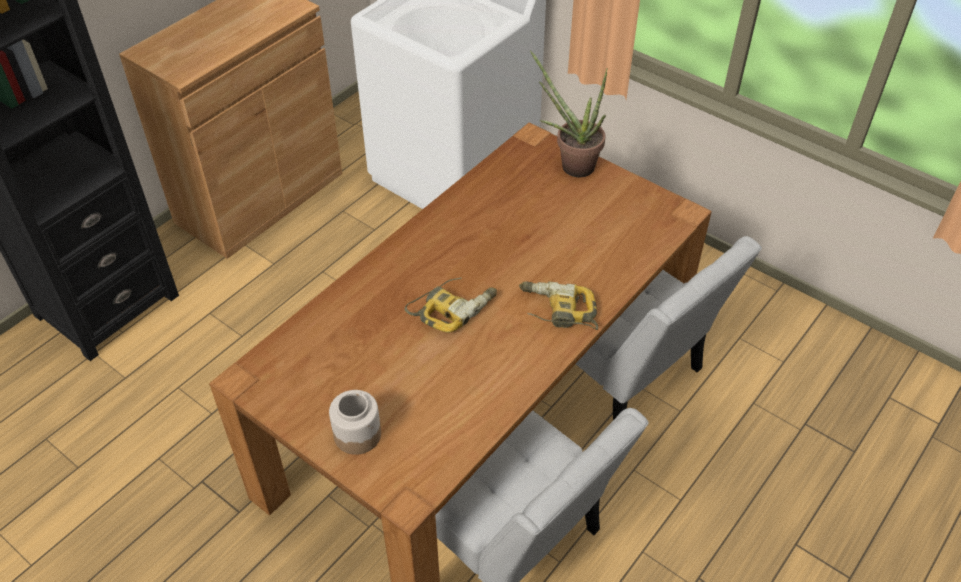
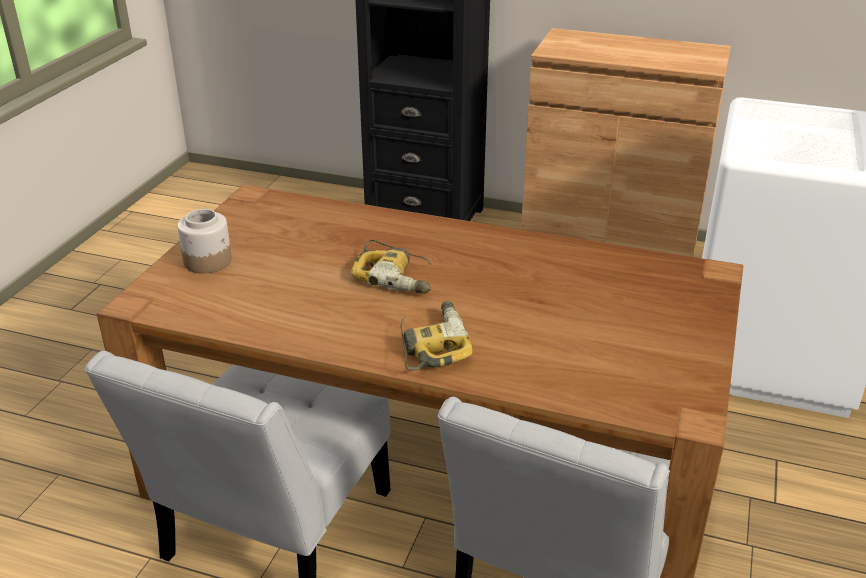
camera: 70 degrees right, 15 degrees down
(571, 164) = (696, 308): potted plant -> none

